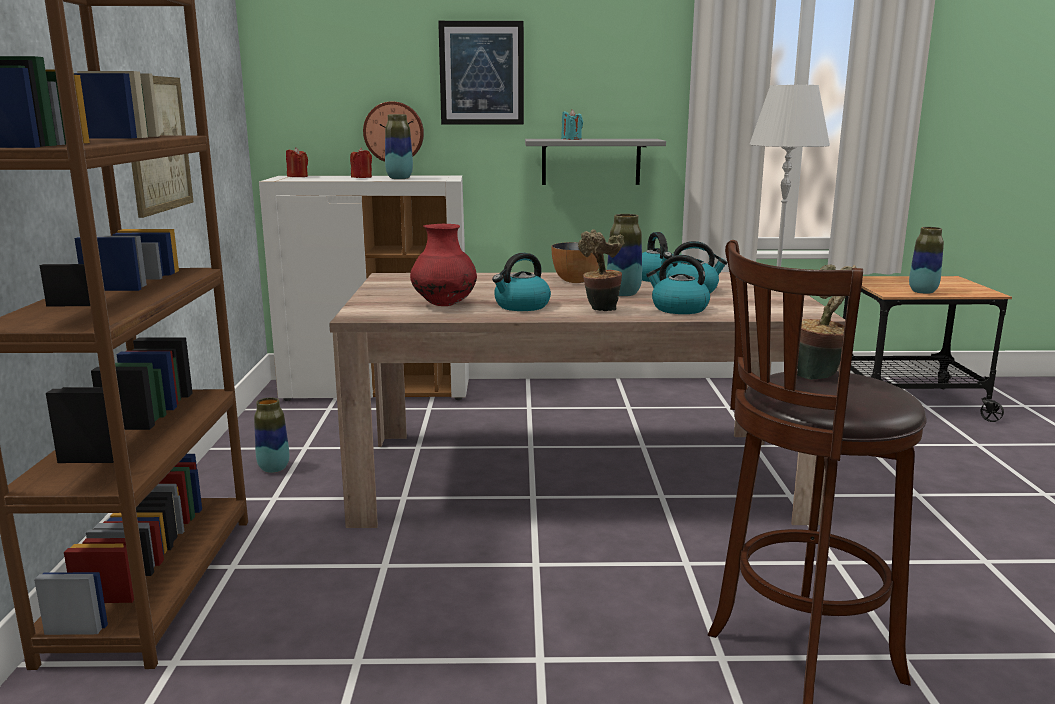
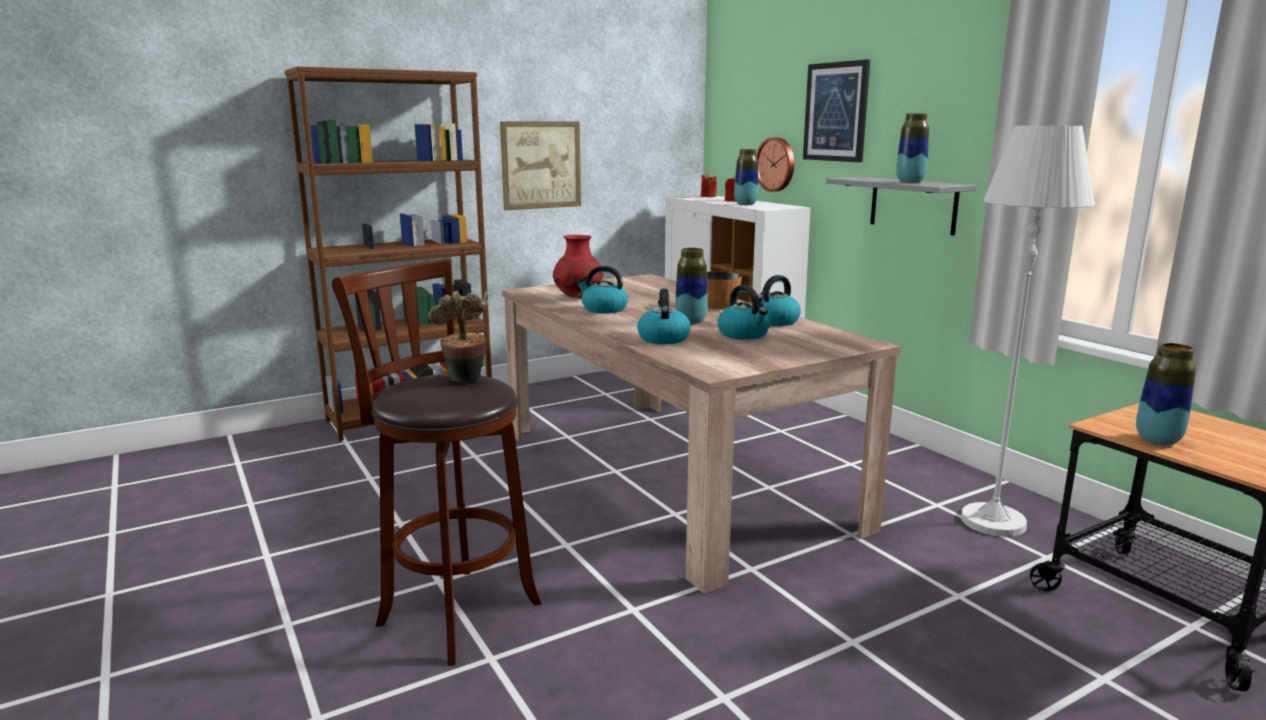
camera: 60 degrees right, 0 degrees up
(274, 469) = (566, 396): vase -> vase (910, 182)
(571, 139) = (877, 179): turquoise candle -> none
(600, 310) = (621, 324): potted plant -> none

